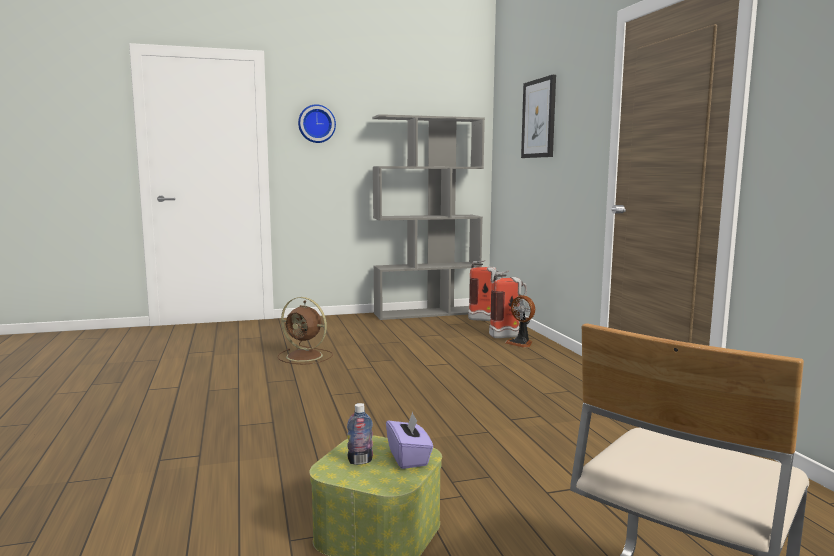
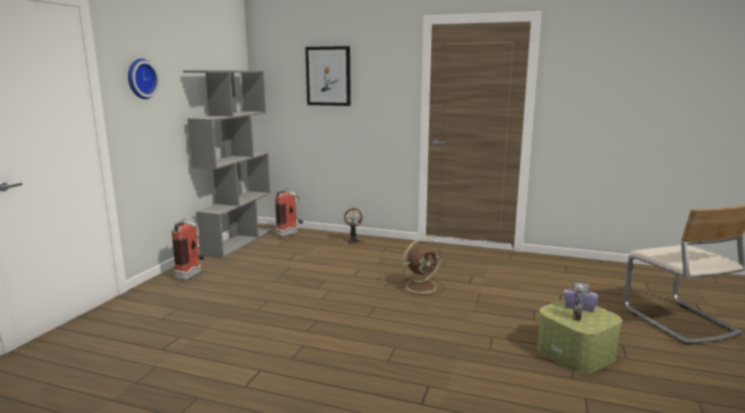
camera: 55 degrees left, 5 degrees up
(306, 356) = (268, 304): brown fan -> brown fan (422, 286)
(509, 336) = (335, 240): fire extinguisher -> fire extinguisher (192, 274)

